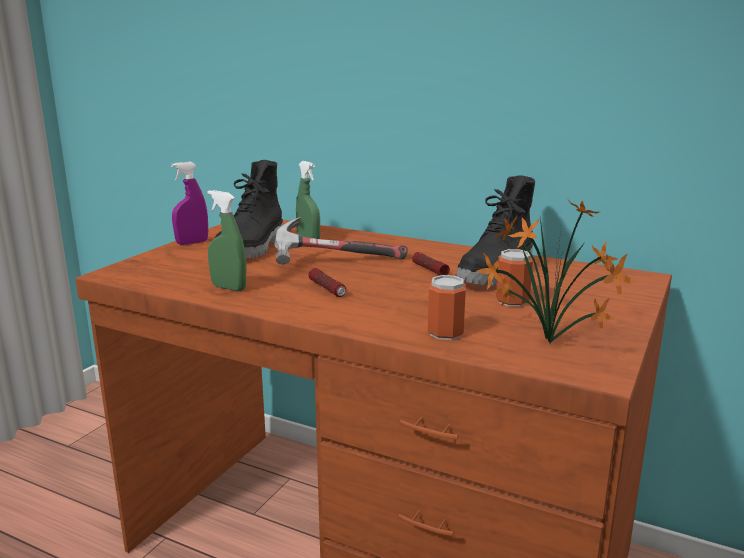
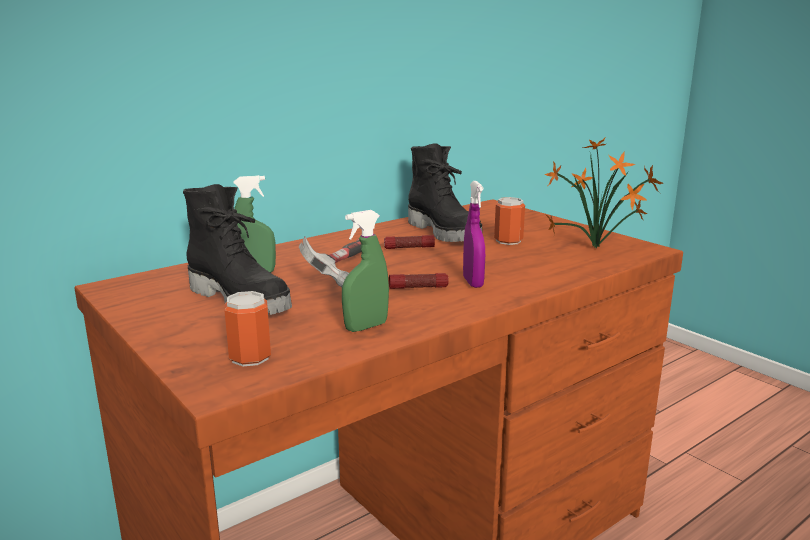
camera: 65 degrees left, 0 degrees up
(192, 242) = (154, 327): purple spray bottle -> purple spray bottle (473, 282)
(445, 333) = (558, 269): can -> can (250, 357)

